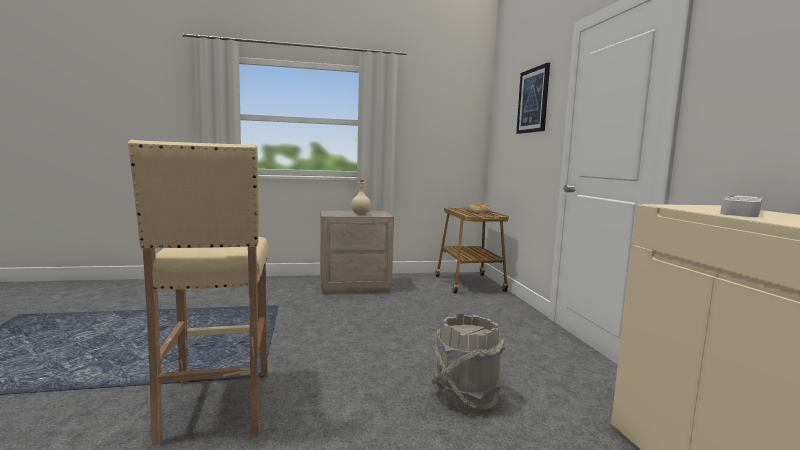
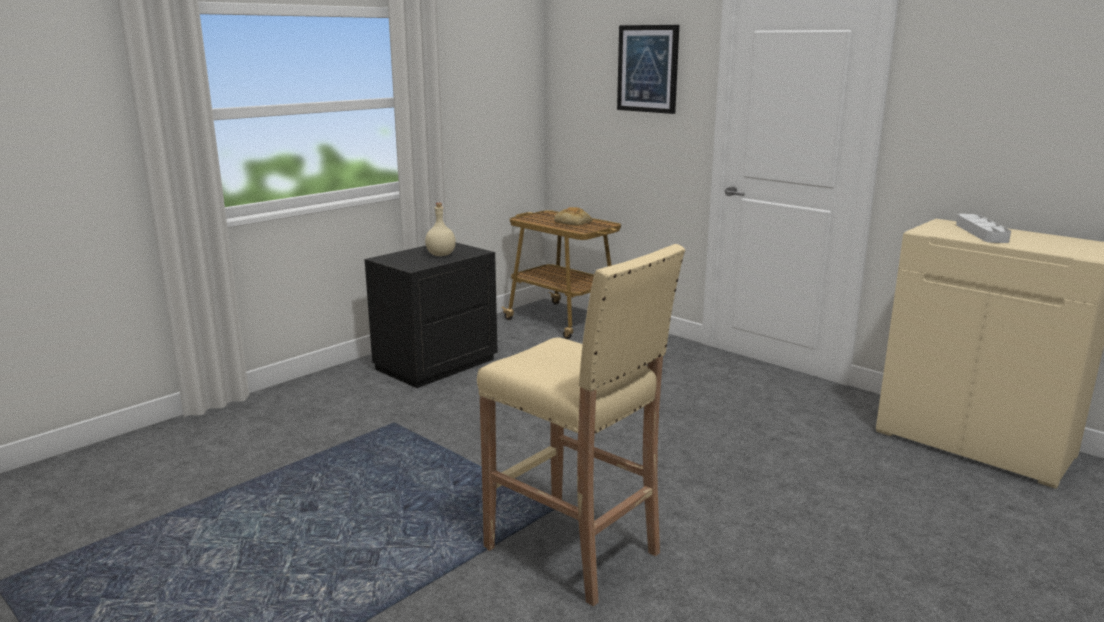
camera: 35 degrees left, 10 degrees up
(354, 286) = (435, 364): beige nightstand -> black nightstand
(466, 397) = (756, 450): grey bucket -> none

